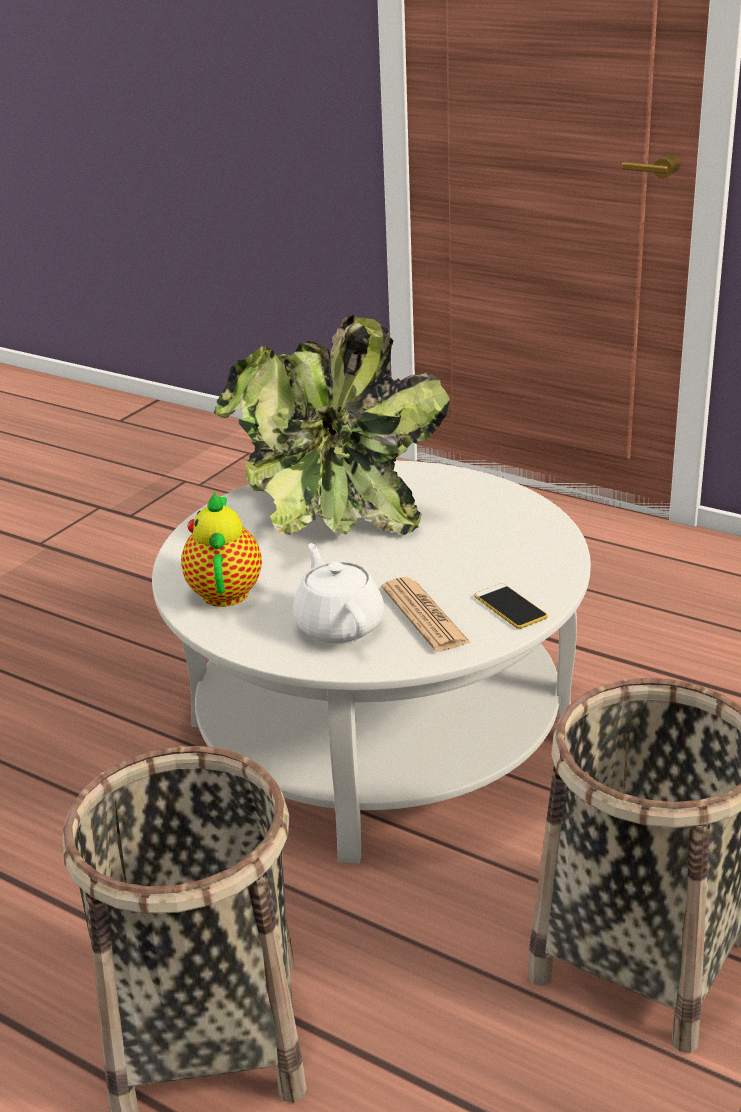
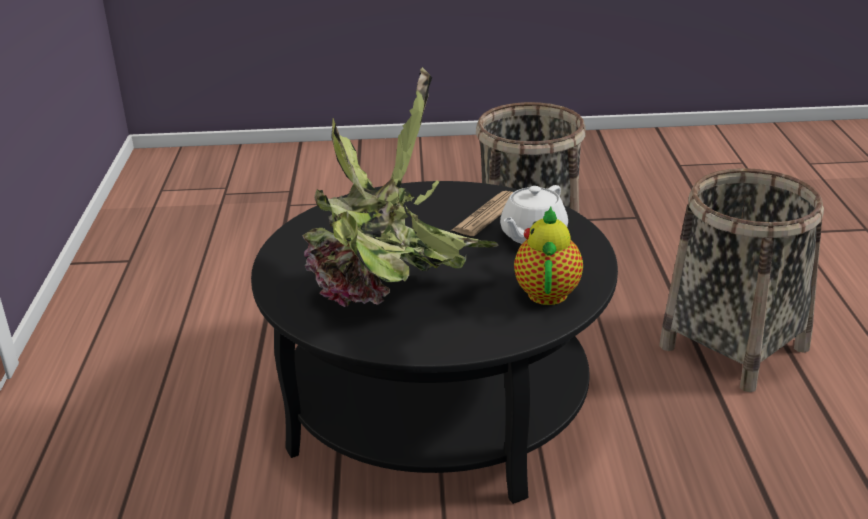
camera: 125 degrees left, 0 degrees up
(225, 590) = (547, 291): teapot -> teapot turned 135 degrees clockwise
(378, 730) = (438, 403): white coffee table -> black coffee table
(510, 607) = (445, 195): phone -> none

